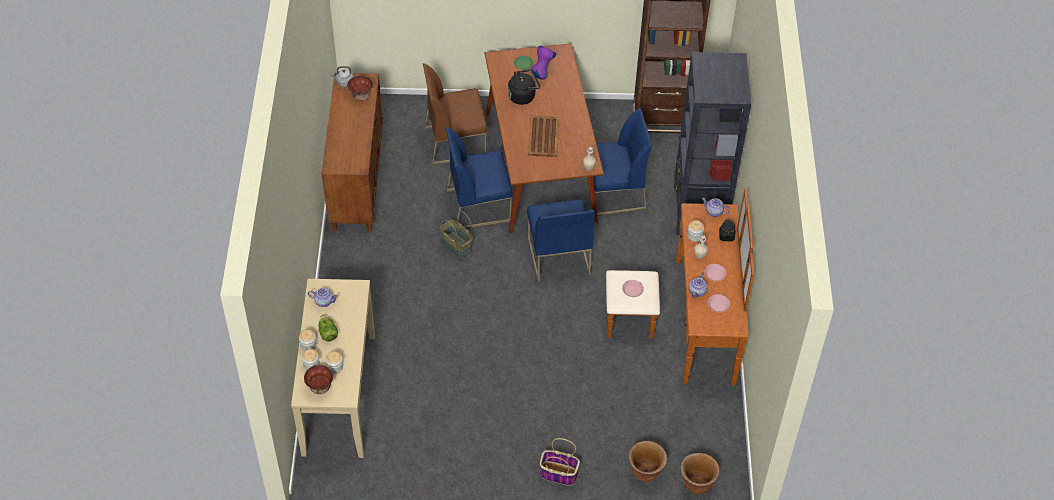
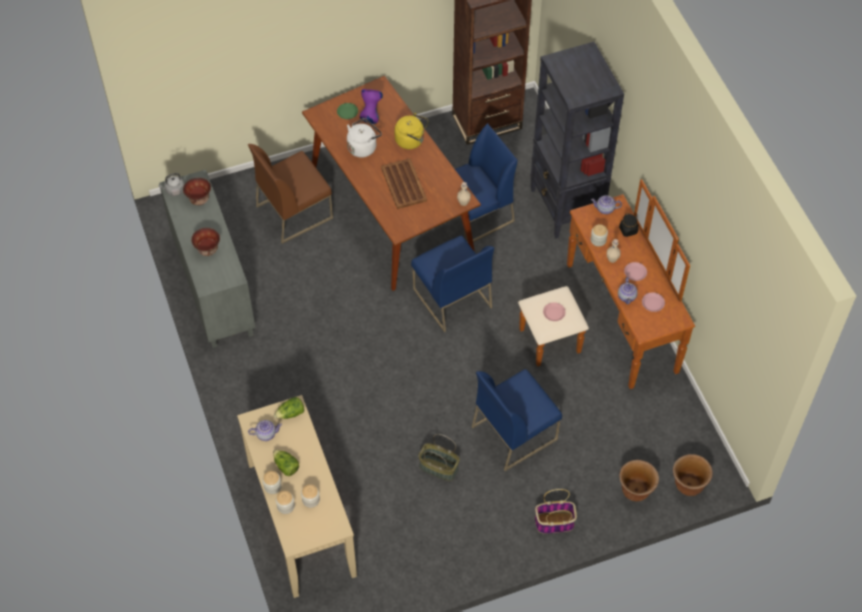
camera: 20 degrees left, 5 degrees up
(320, 387) = (306, 527): bowl -> bowl (208, 249)
(352, 292) = (290, 413): none -> lettuce
(356, 181) = (213, 286): brown cabinet -> grey cabinet
(456, 245) = (346, 321): basket -> basket (438, 468)
(479, 205) = (349, 271): blue chair -> blue chair (514, 432)
(523, 96) = (363, 147): black kettle -> white kettle
(568, 103) = (411, 140): none -> yellow kettle

